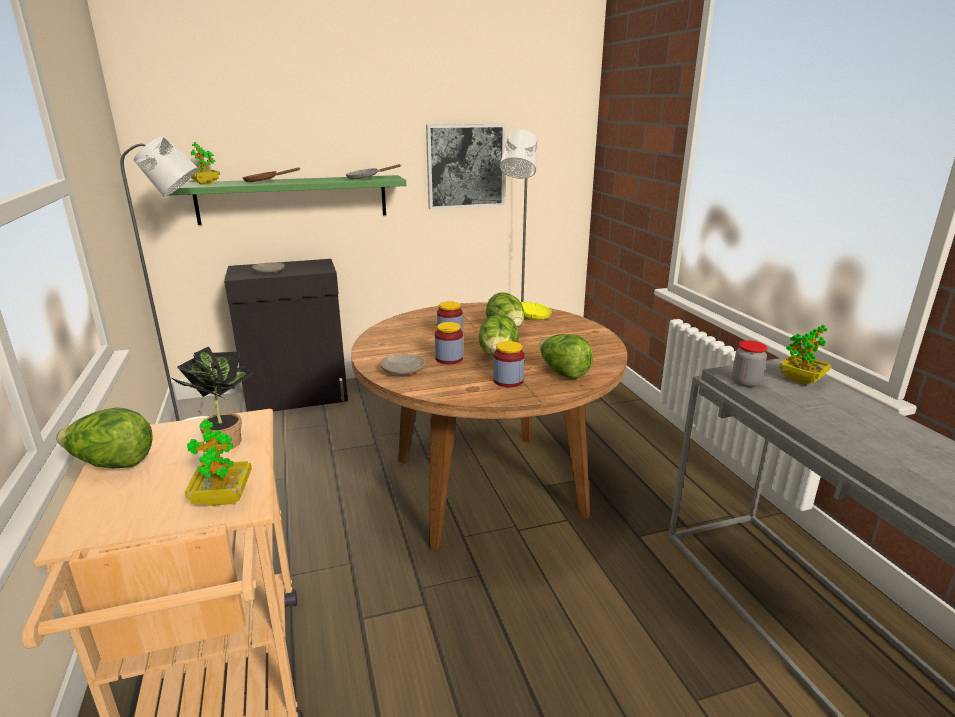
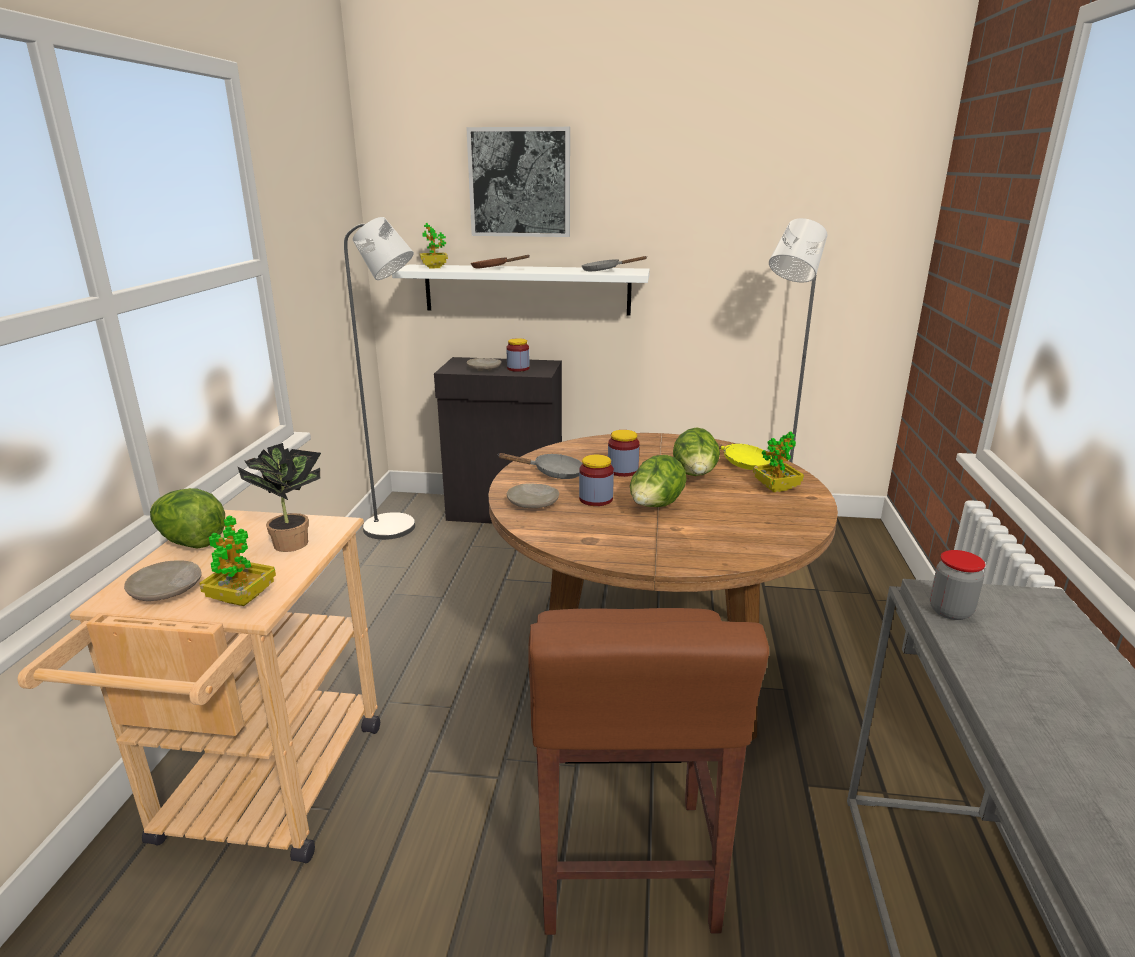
camera: 25 degrees right, 0 degrees up
(132, 512) = (166, 591): none -> beige plate
(293, 199) = (527, 289): green shelf -> white shelf
(397, 346) = (553, 473): none -> grey frying pan
(465, 166) = (737, 262): picture -> picture (520, 182)
(508, 381) = (639, 539): jar -> jar (518, 368)
(558, 632) = (625, 866): none -> brown stool
(563, 373) = (715, 544): lettuce -> none
(801, 380) = (1049, 628): potted plant -> potted plant (776, 488)

